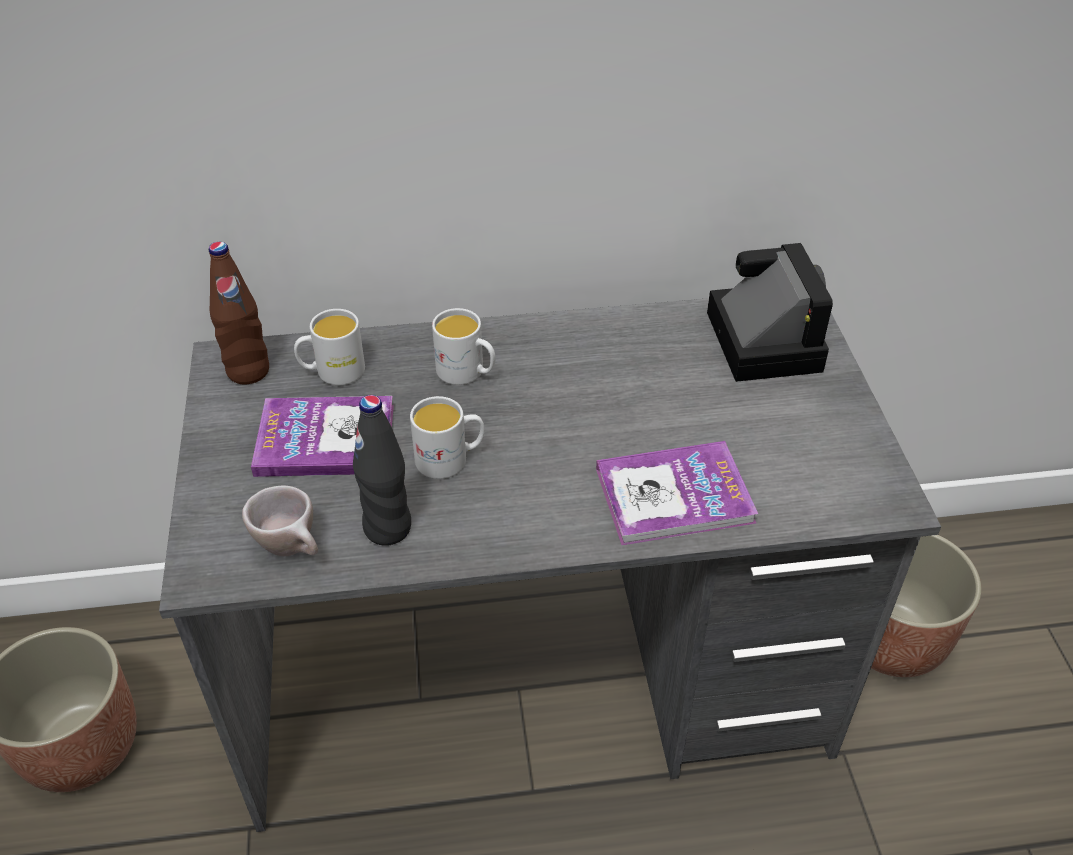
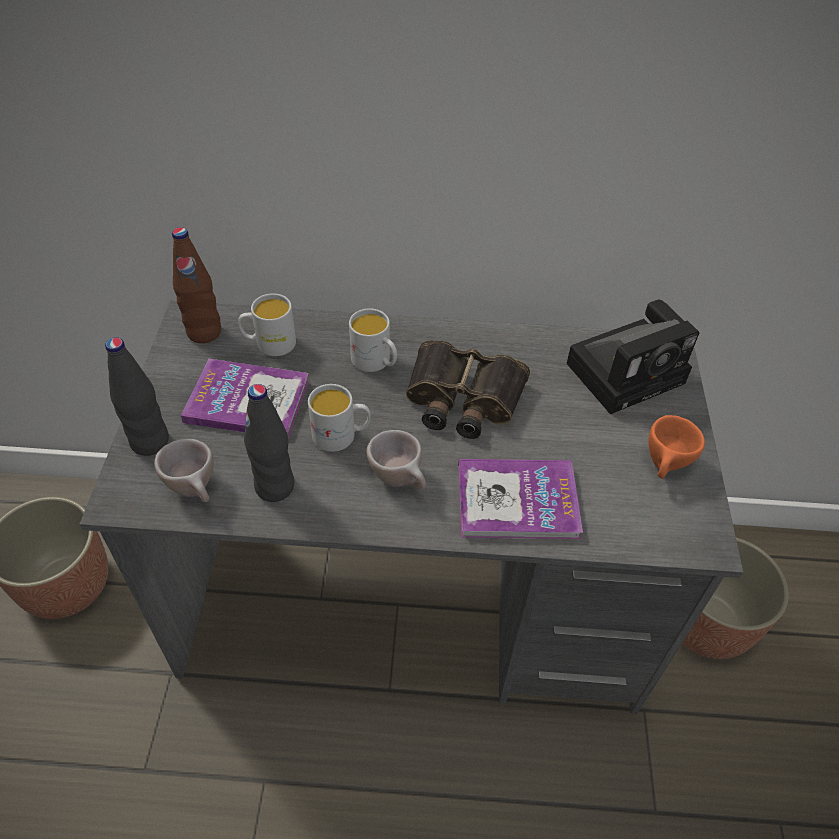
camera: 10 degrees right, 5 degrees up
(219, 504) = (150, 442): none -> black bottle
(534, 496) = (400, 480): none -> beige cup
(580, 397) = (462, 399): none -> binoculars
(760, 338) = (628, 371): camera -> camera turned 60 degrees clockwise
(828, 433) = (665, 467): none -> orange cup

